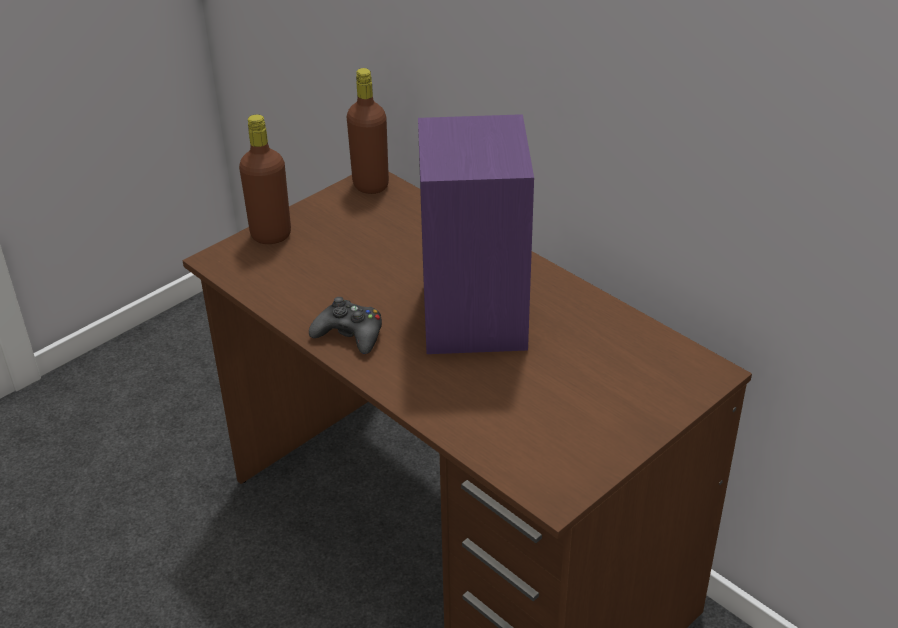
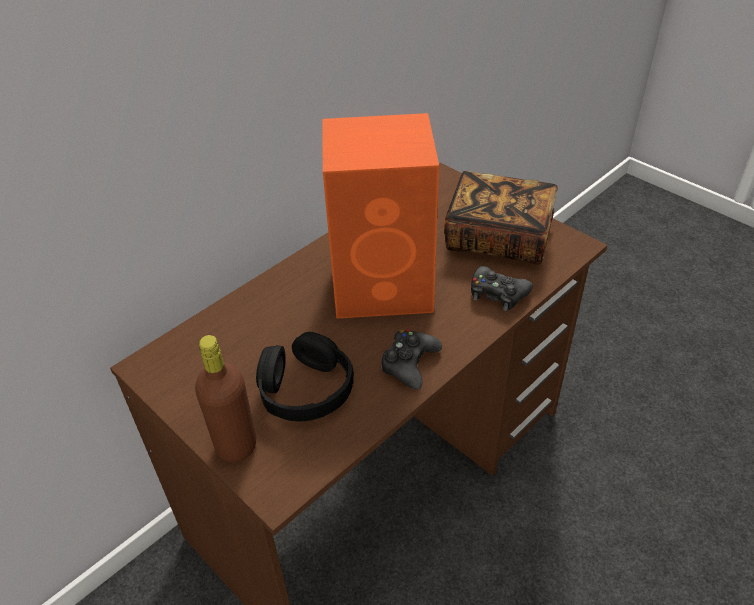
camera: 90 degrees left, 5 degrees up
(328, 269) = (305, 389): none -> black headphones
(370, 185) = (156, 366): brown bottle -> none
(455, 408) = (497, 294): none -> black game controller
(474, 318) = (385, 286): purple speaker -> orange speaker
(568, 418) = (498, 238): none -> book

